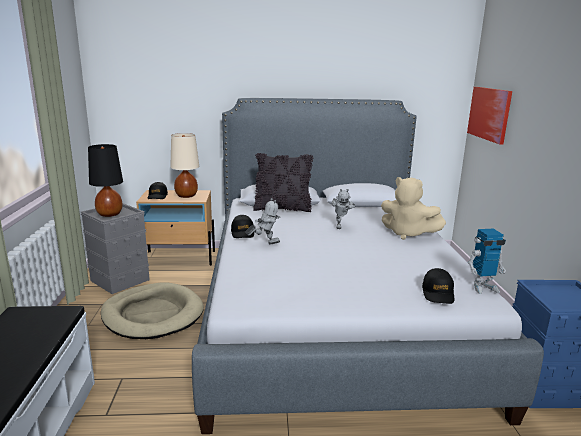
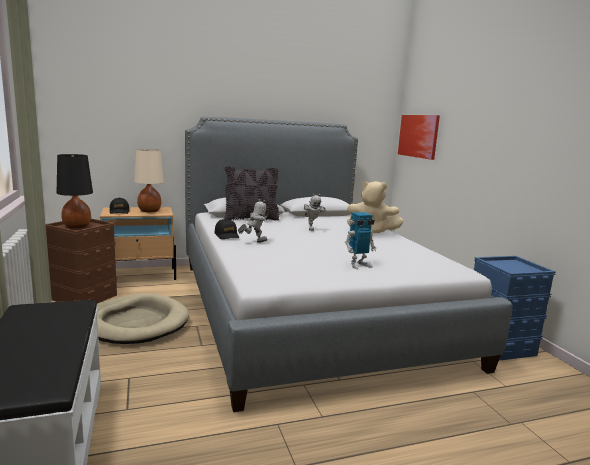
camera: 15 degrees left, 5 degrees down
(119, 280) = (83, 297): grey storage box -> brown storage box
(438, 293) = (423, 267): black cap -> none
(483, 287) = (453, 263): toy robot -> toy robot (358, 265)

